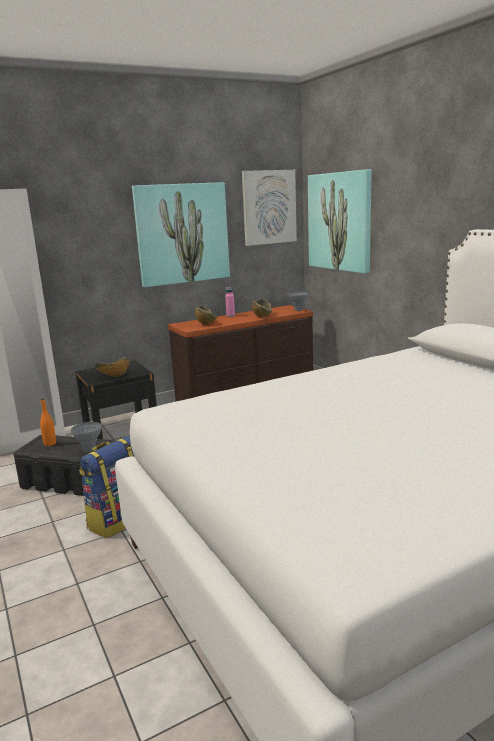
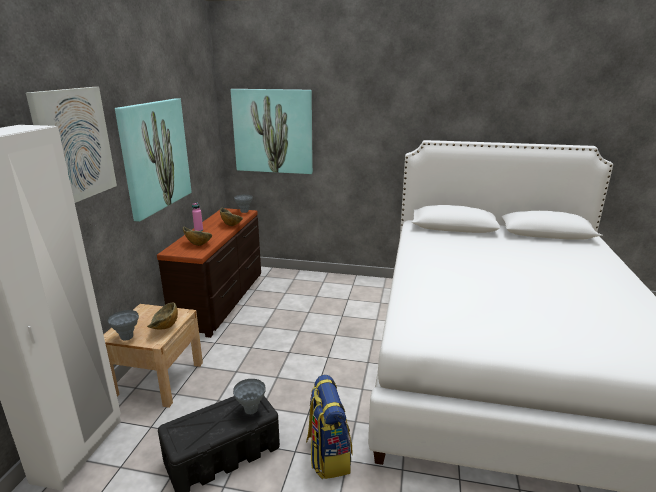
camera: 50 degrees left, 5 degrees up
(50, 444) = (195, 428): orange bottle -> none
(89, 374) = (127, 337): none -> grey vase
(120, 427) = (158, 379): black nightstand -> beige nightstand
(269, 207) = (203, 119): picture -> picture (74, 145)

